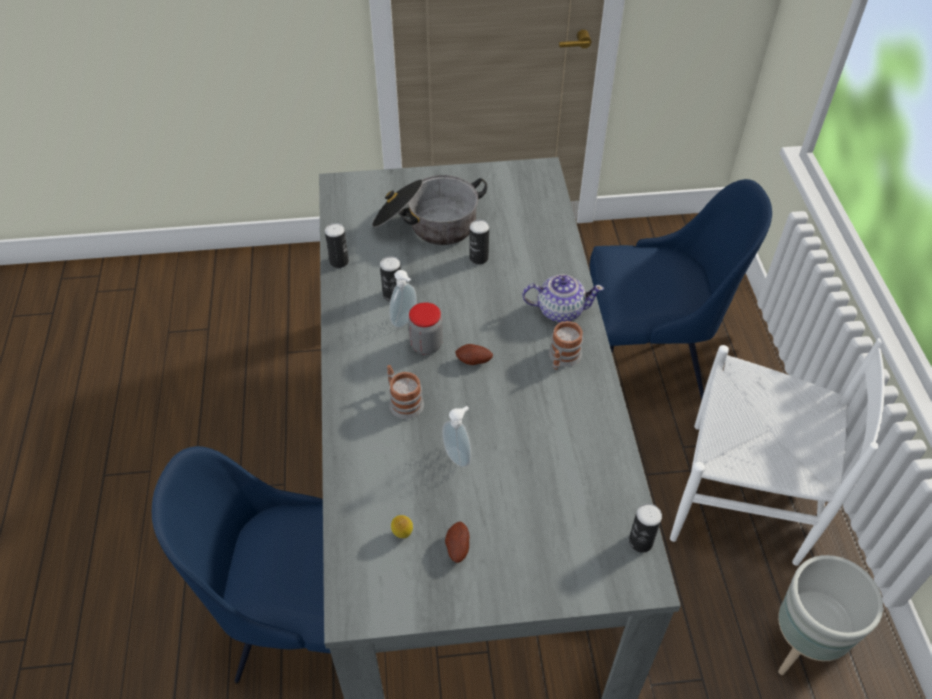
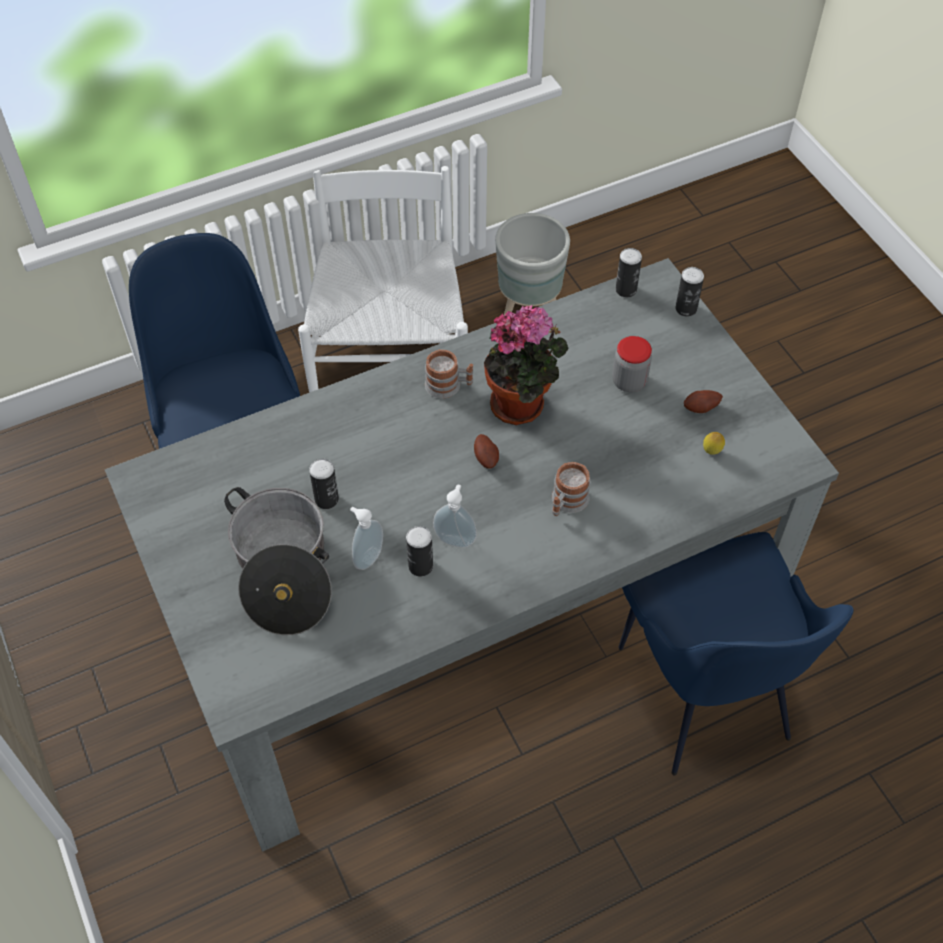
camera: 110 degrees left, 5 degrees up
(339, 261) = (386, 646): can -> can (686, 309)
(426, 345) = (482, 507): jar -> jar (629, 381)
(458, 456) = (608, 436): soap dispenser -> soap dispenser (367, 557)
(520, 403) = (522, 405): none -> potted plant
(559, 310) = (381, 403): teapot -> none

